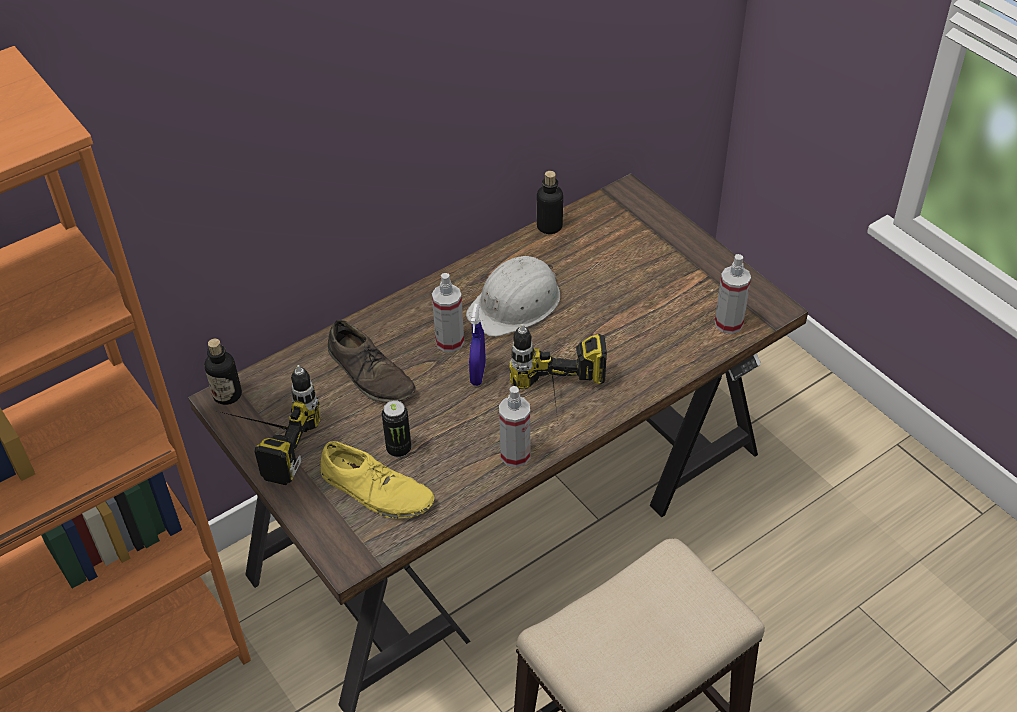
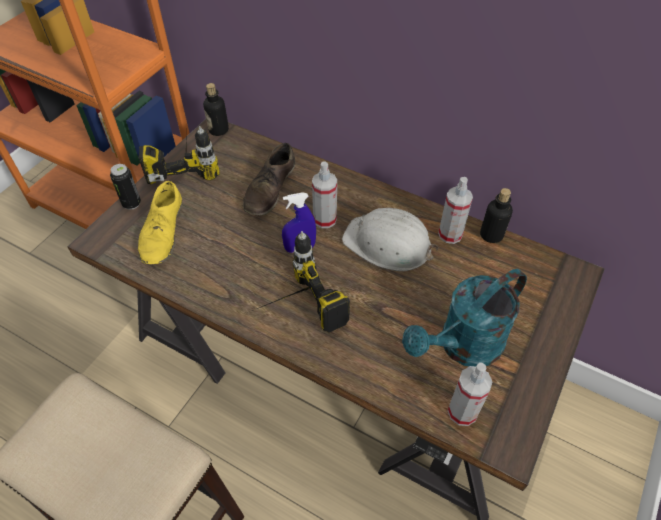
camera: 65 degrees right, 5 degrees up
(399, 449) = (205, 230): can -> can (131, 203)
(515, 455) = (227, 300): spray bottle -> spray bottle (450, 234)
(665, 297) = (462, 346): none -> turquoise watering can

